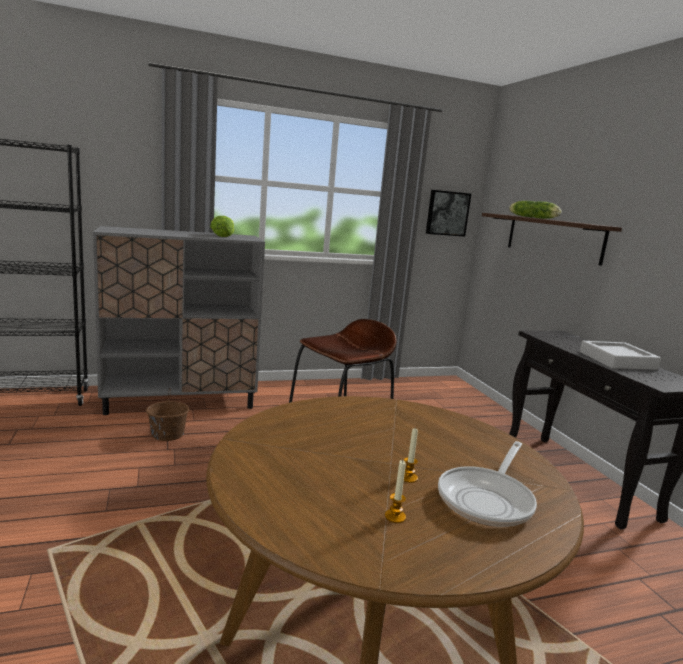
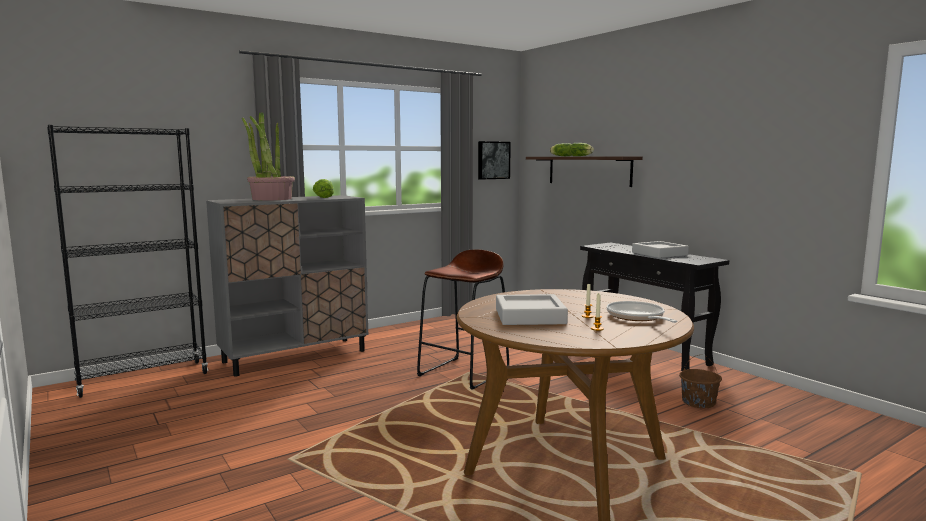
camera: 15 degrees left, 5 degrees down
(165, 232) = (271, 199): none -> potted plant
(167, 434) = (308, 379): brown bucket -> brown bucket (698, 402)
(321, 457) = (529, 316): none -> grey tray
(488, 499) = (637, 317): frying pan -> frying pan turned 150 degrees clockwise

